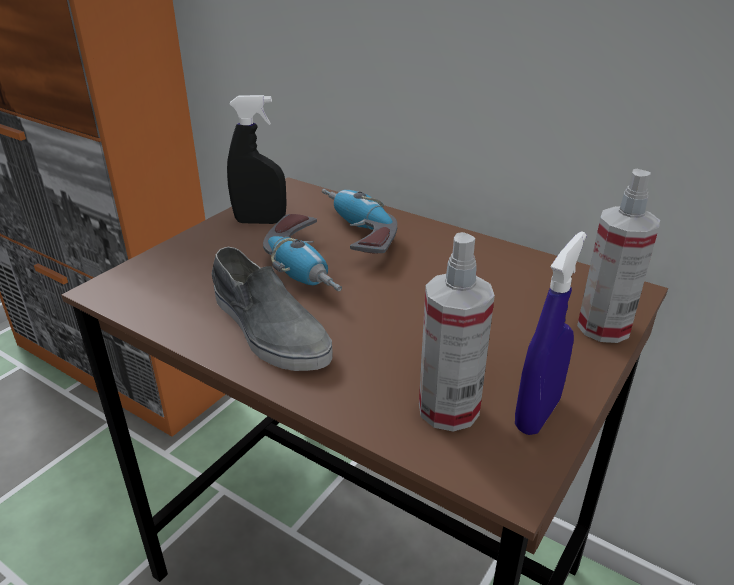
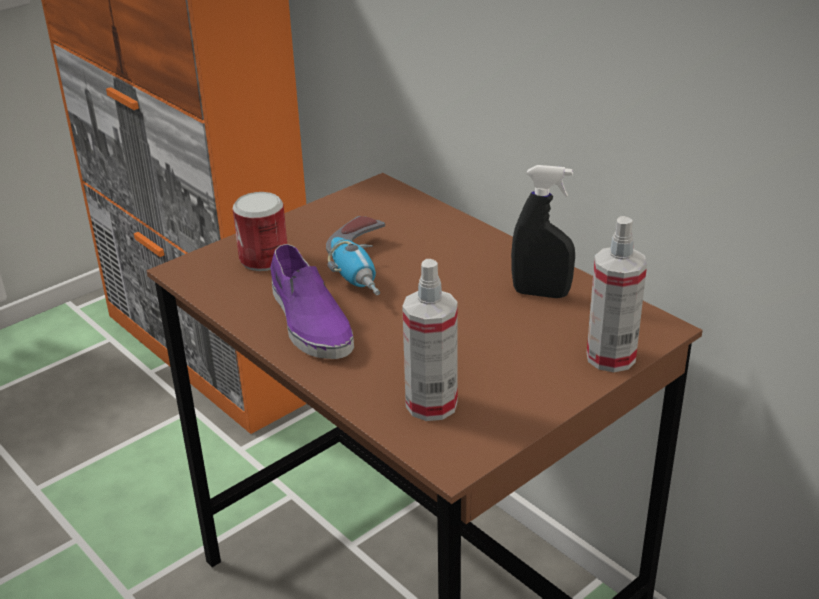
camera: 15 degrees right, 0 degrees up
(195, 268) = (264, 259): none -> can
(260, 221) = (338, 219): black spray bottle -> black spray bottle (541, 293)
(268, 328) = (309, 321): grey shoe -> purple shoe
(353, 234) = (421, 241): power drill -> none
(537, 414) = (503, 418): blue spray bottle -> none

